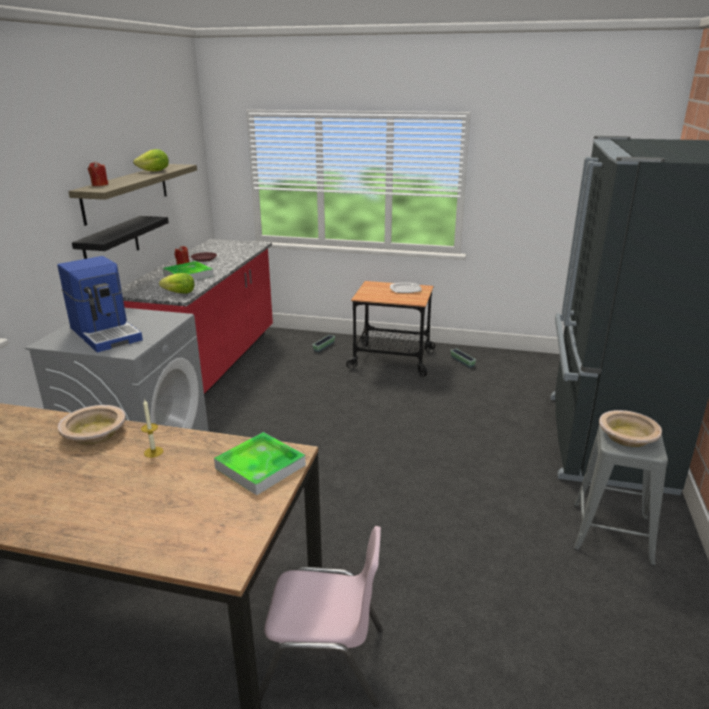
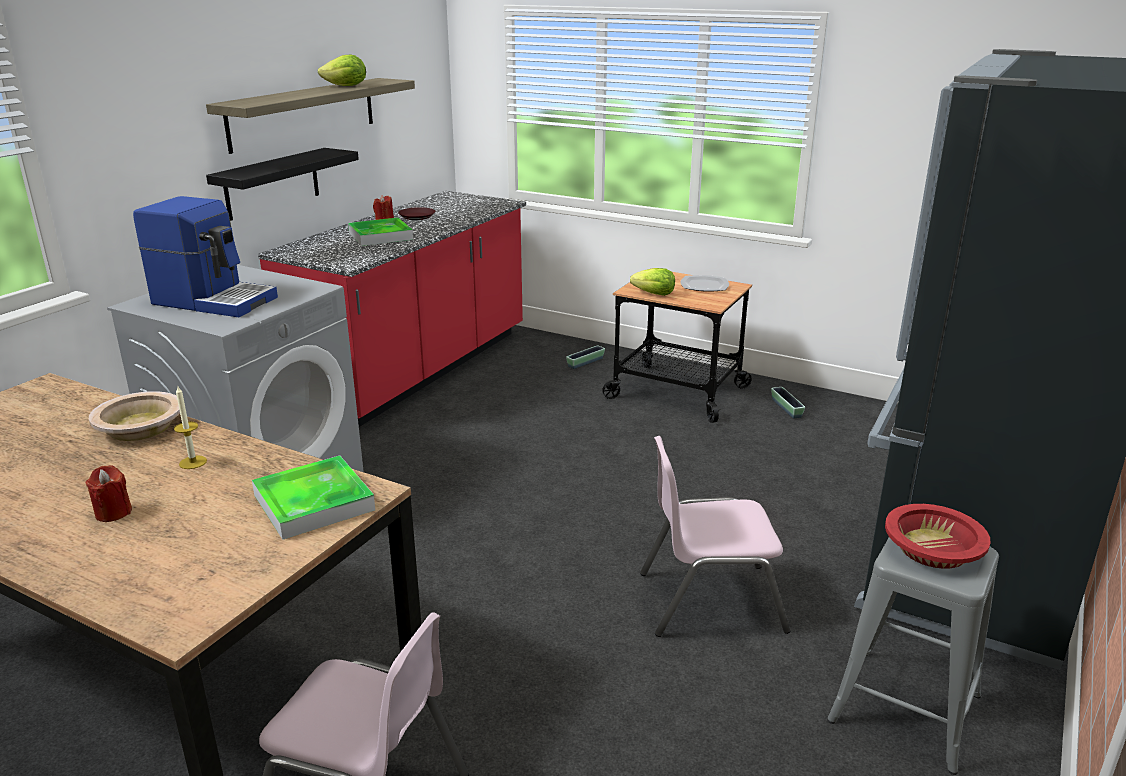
camera: 15 degrees right, 0 degrees up
(99, 184) = (254, 99): red candle -> red candle (113, 512)
(106, 333) = (214, 300): coffee machine -> coffee machine turned 45 degrees counterclockwise
(180, 293) = (351, 258): lettuce -> lettuce (654, 294)
(474, 489) = (710, 600): none -> pink chair
(627, 436) = (932, 548): beige bowl -> red bowl

